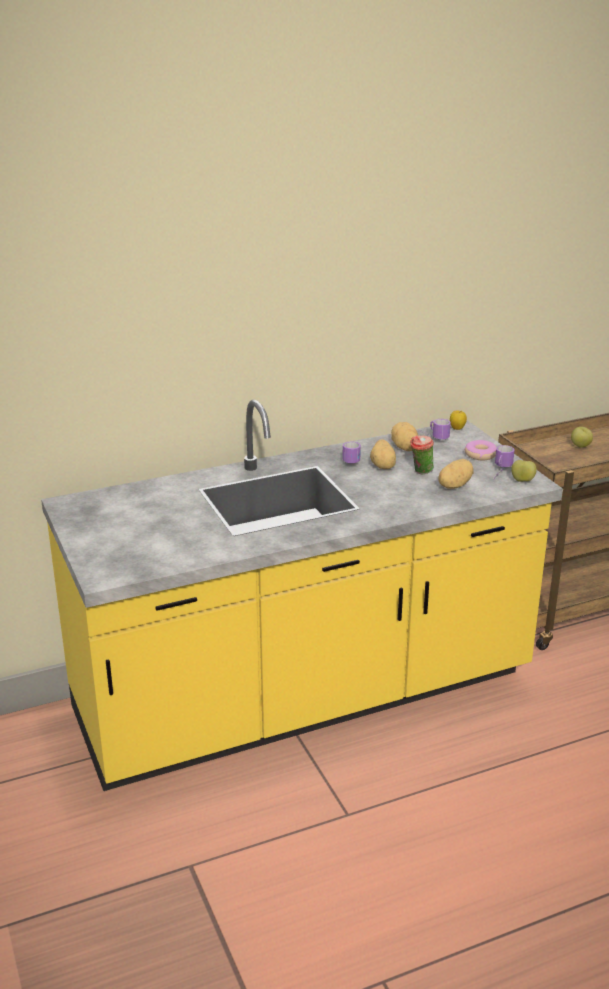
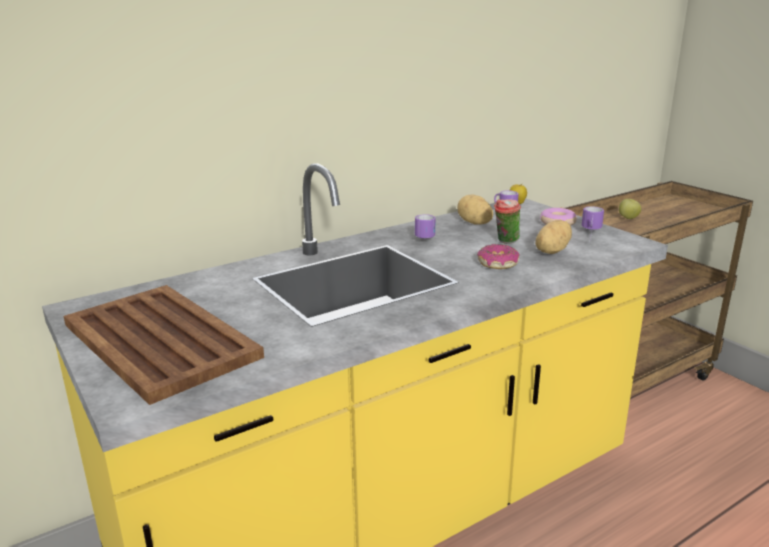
camera: 10 degrees left, 5 degrees down
(124, 537) = (160, 341): none -> brown tray
(383, 466) = (461, 239): potato -> none
(401, 494) = (497, 264): none -> donut
(522, 481) = (620, 241): apple -> none

